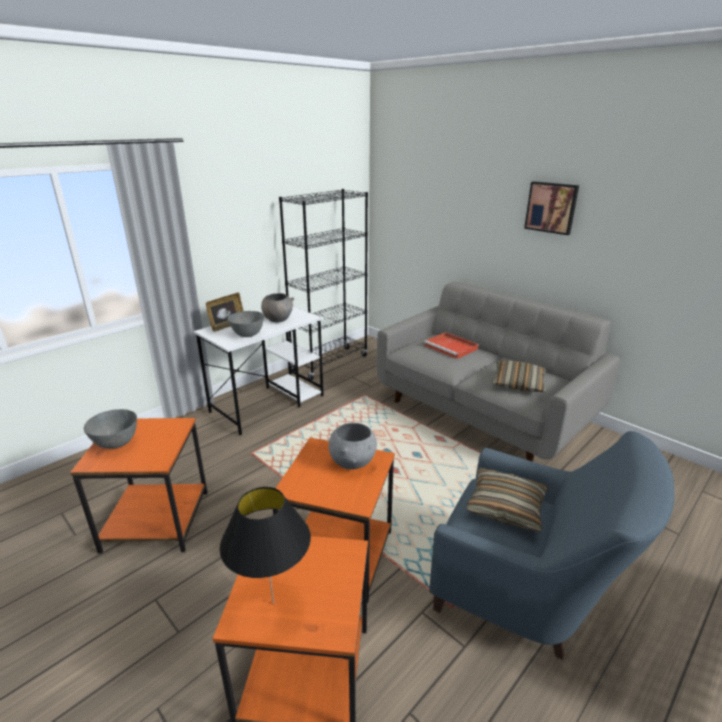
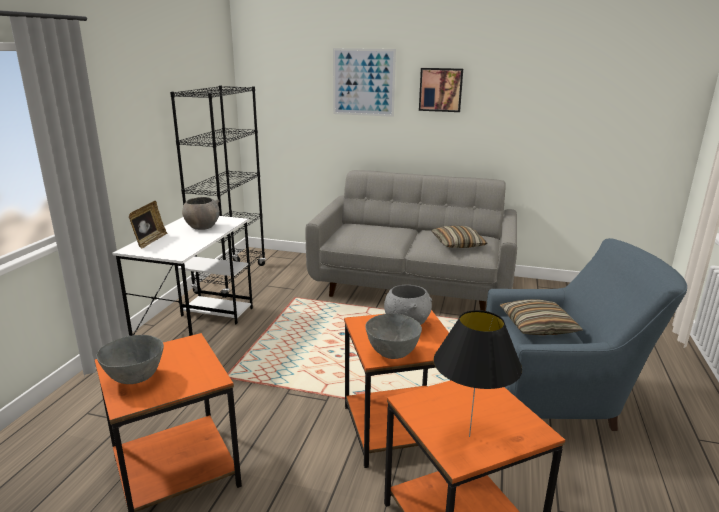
camera: 30 degrees left, 5 degrees down
(248, 335) = (187, 245): grey bowl -> grey bowl (393, 353)
(452, 347) = (376, 229): red tray -> none
(475, 193) = (363, 82): none -> picture

